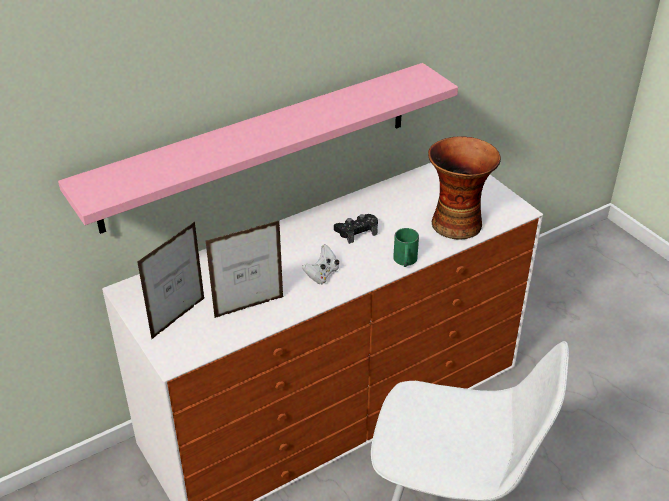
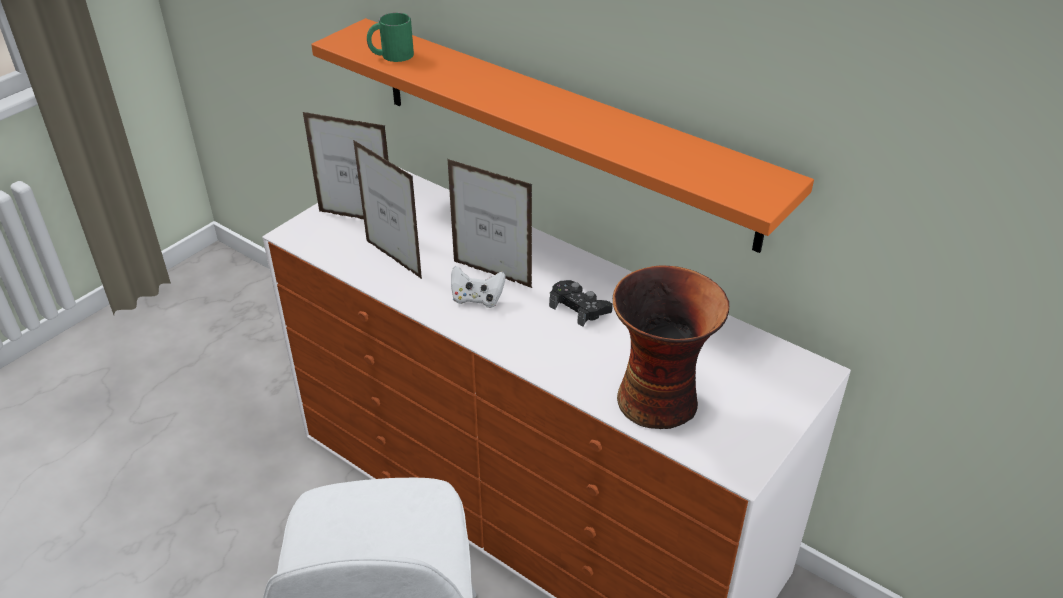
camera: 70 degrees right, 0 degrees up
(259, 146) = (560, 129): pink shelf -> orange shelf
(298, 261) = (492, 274): none -> picture frame
(405, 261) = (541, 365): green mug -> green mug (391, 55)

